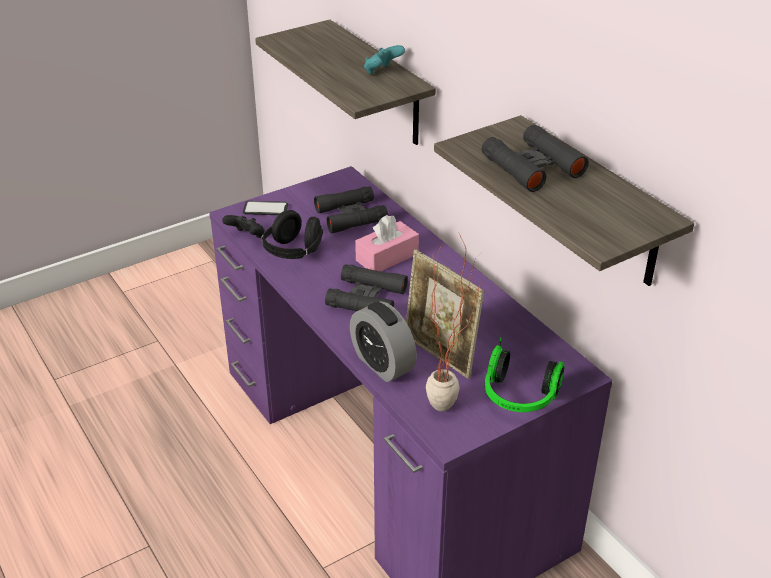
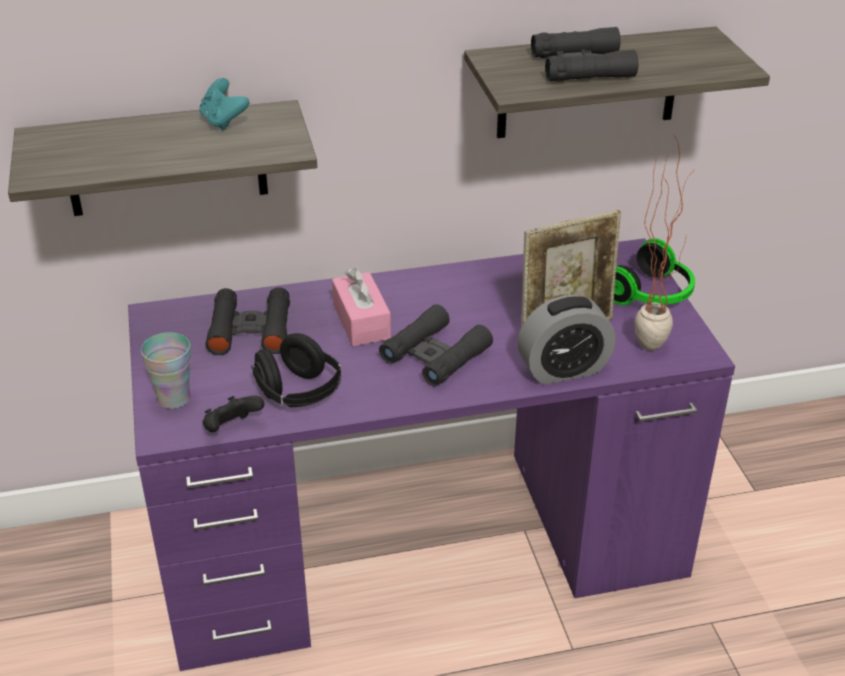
camera: 70 degrees left, 0 degrees up
(265, 209) = (174, 399): phone -> cup

